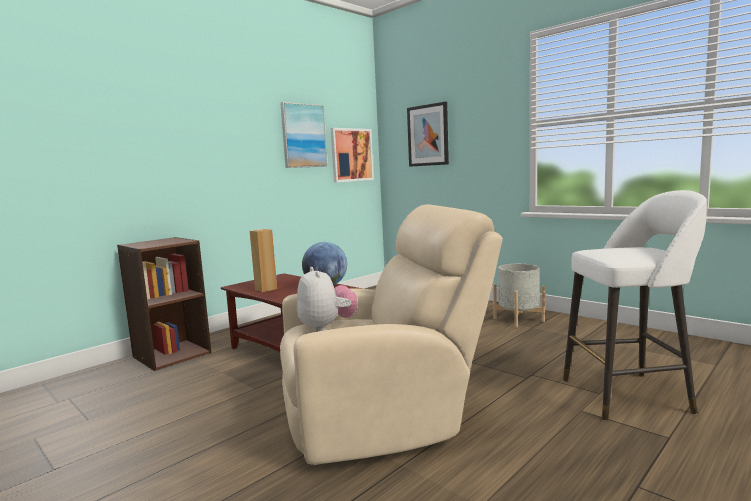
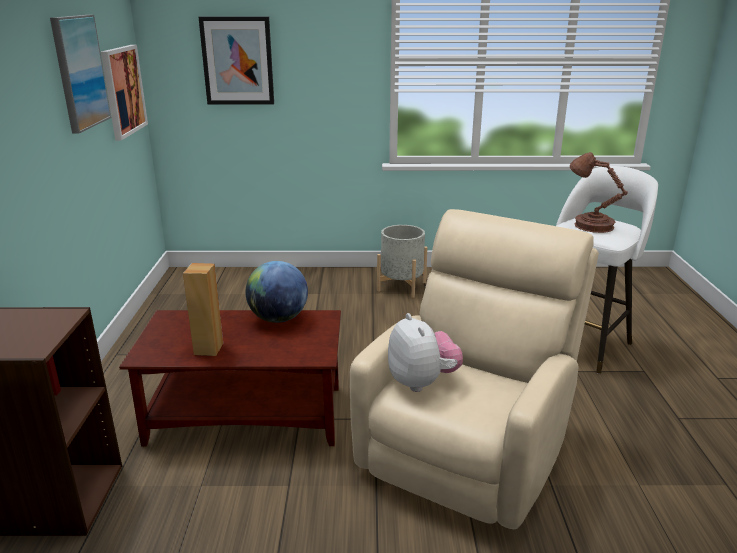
camera: 45 degrees left, 15 degrees up
(327, 327) = (422, 382): plush toy -> plush toy turned 45 degrees clockwise
(620, 249) = (590, 225): none -> brown table lamp

